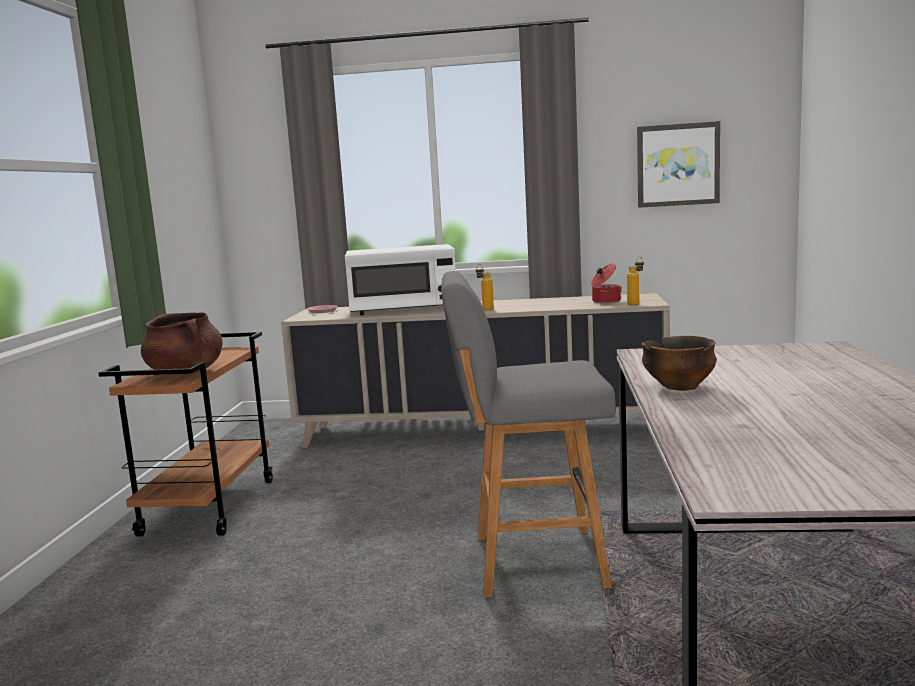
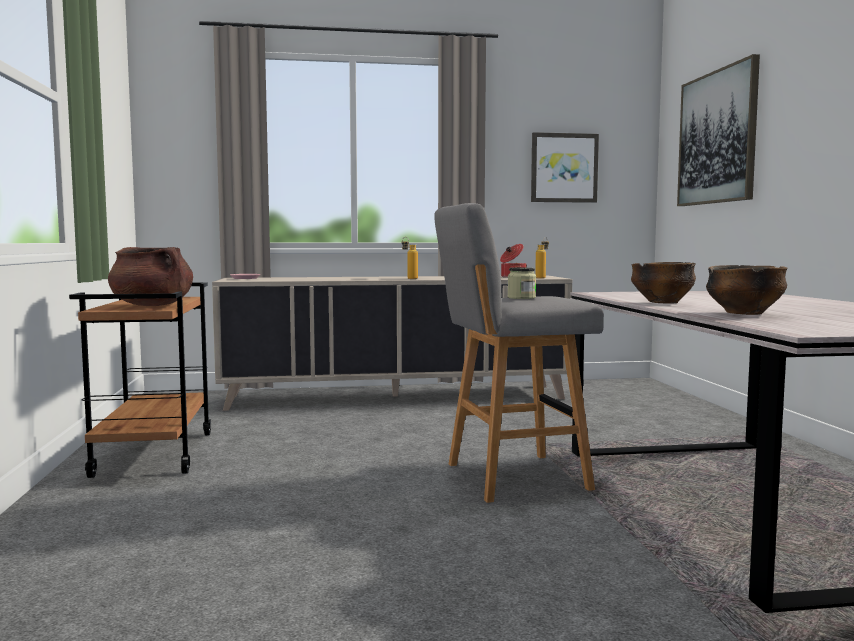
camera: 15 degrees left, 5 degrees down
(403, 310) = (329, 278): white microwave -> none
(531, 372) = (521, 298): none -> jar
(730, 428) = (744, 313): none -> bowl
(851, 128) = (717, 137): none -> picture

